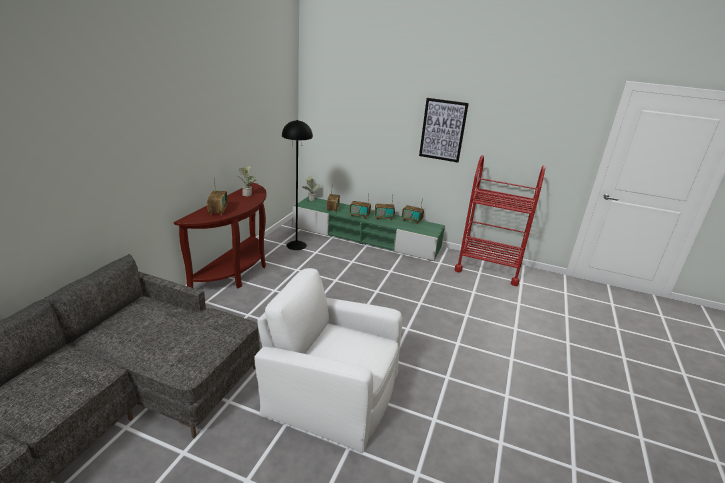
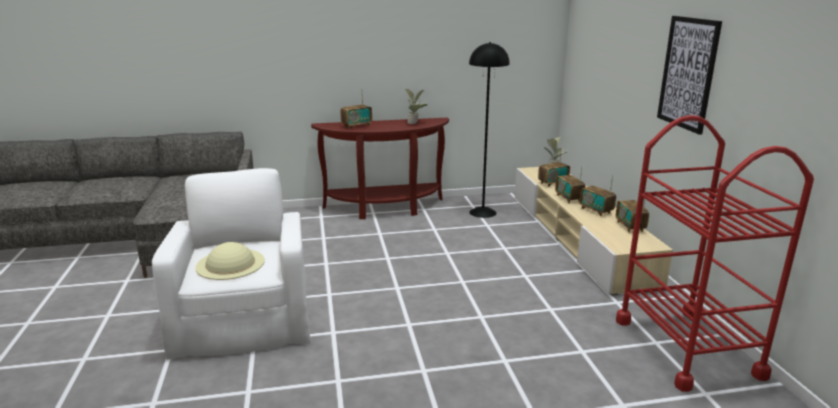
camera: 60 degrees right, 5 degrees down
(356, 353) = (230, 263): none -> beige hat
(366, 238) = (577, 237): green tv stand -> beige tv stand

